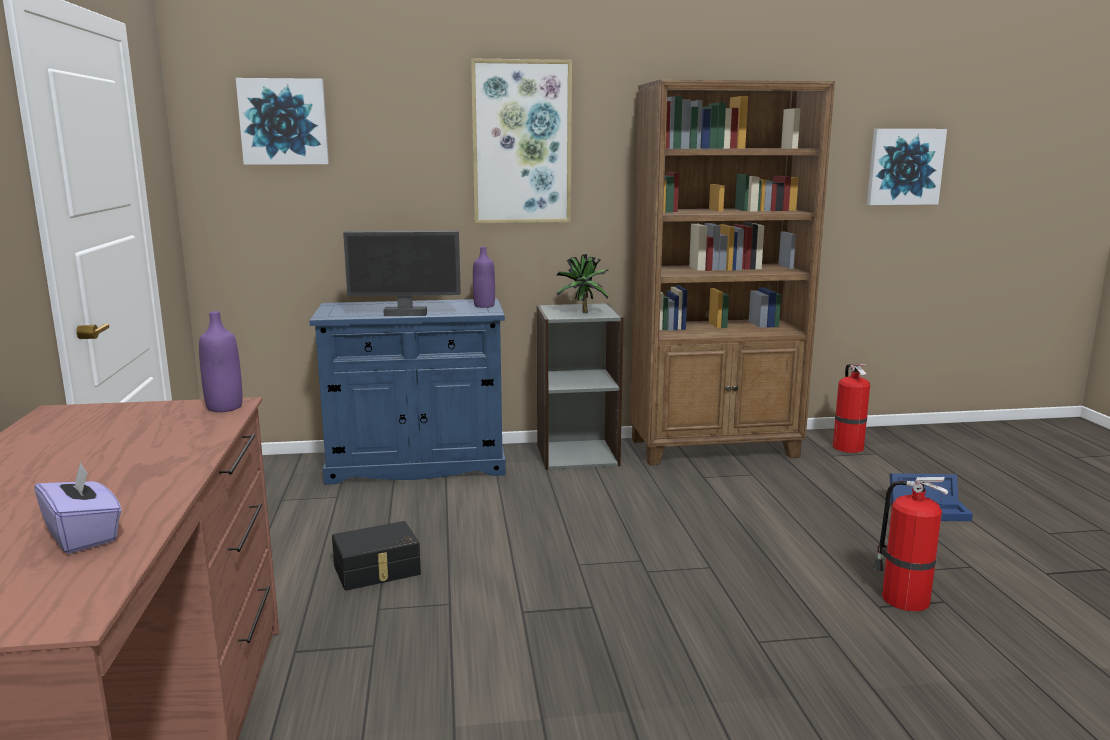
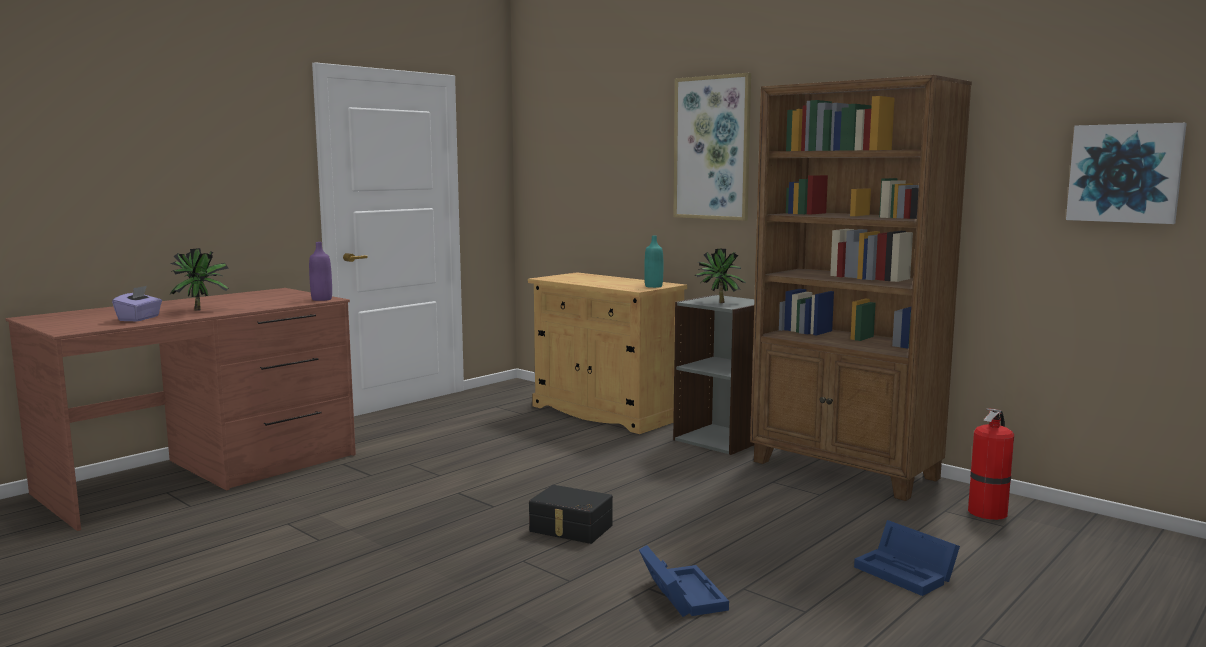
camera: 50 degrees right, 5 degrees down
(114, 481) = (201, 310): none -> potted plant
(283, 122) = (566, 135): picture -> none
(377, 571) = (450, 450): black storage box -> black storage box (570, 529)
(405, 314) = (587, 283): monitor -> none
(416, 464) = (605, 412): blue cabinet -> beige cabinet
(484, 306) = (653, 286): purple bottle -> turquoise bottle
(902, 598) = (680, 594): fire extinguisher -> blue storage box

